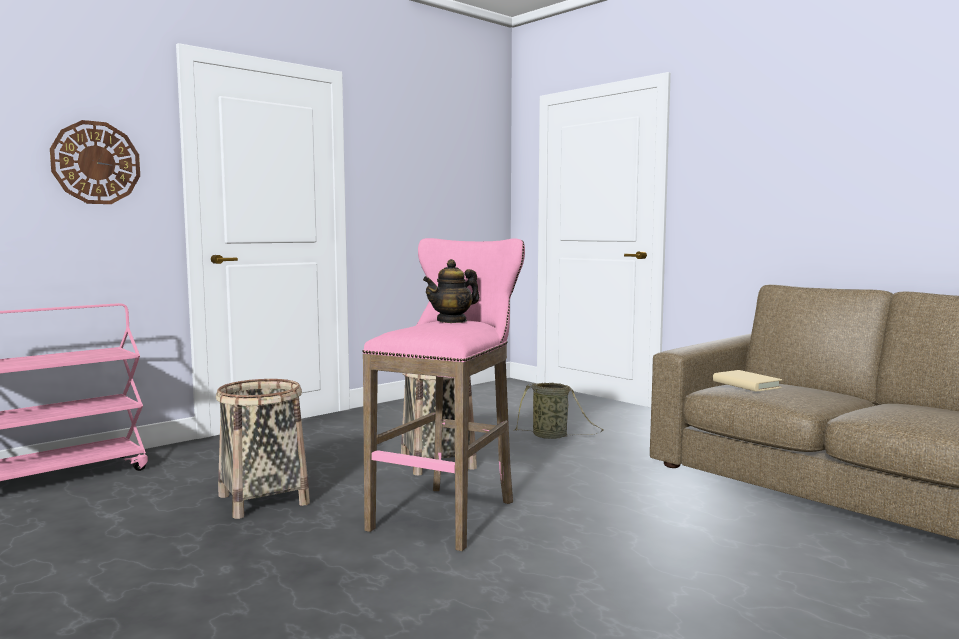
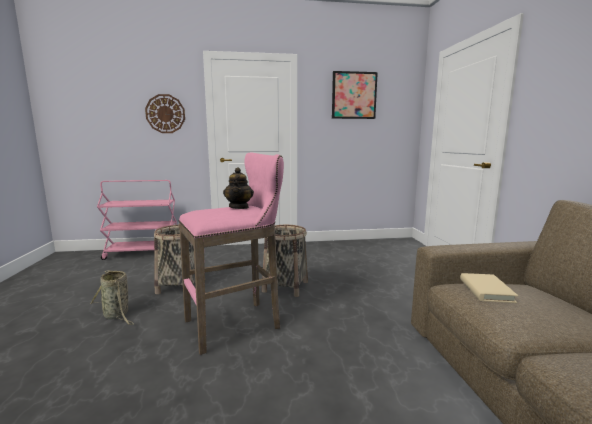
camera: 35 degrees right, 5 degrees up
(425, 149) = (353, 95): none -> picture
(452, 321) = (239, 207): teapot -> teapot turned 90 degrees counterclockwise
(552, 436) = (376, 285): basket -> basket (117, 315)

